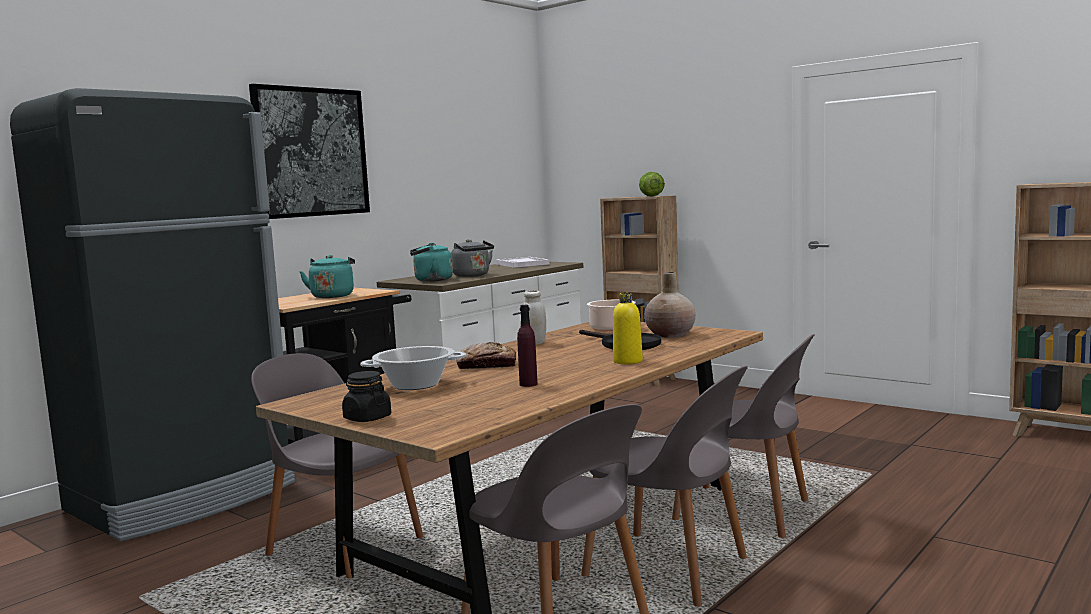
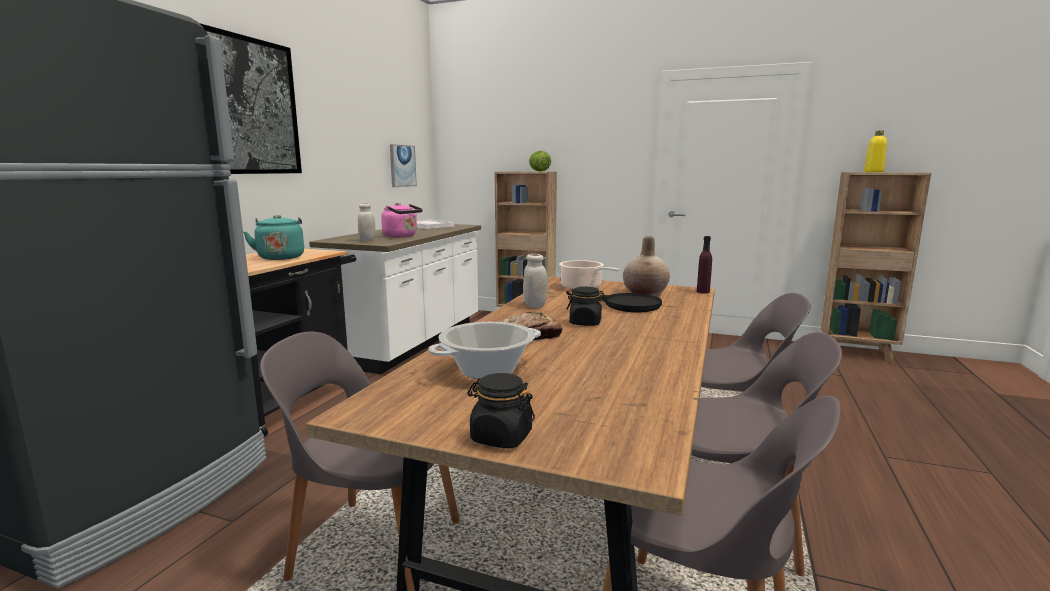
camera: 20 degrees left, 5 degrees up
(431, 280) = (367, 240): turquoise kettle -> white jar
(473, 275) = (402, 236): grey kettle -> pink kettle
(498, 196) = (402, 166): none -> picture
(528, 384) = (615, 362): purple bottle -> purple bottle (703, 292)
(557, 357) = (585, 323): none -> black jar
(627, 361) = (662, 325): yellow bottle -> yellow bottle (873, 172)

